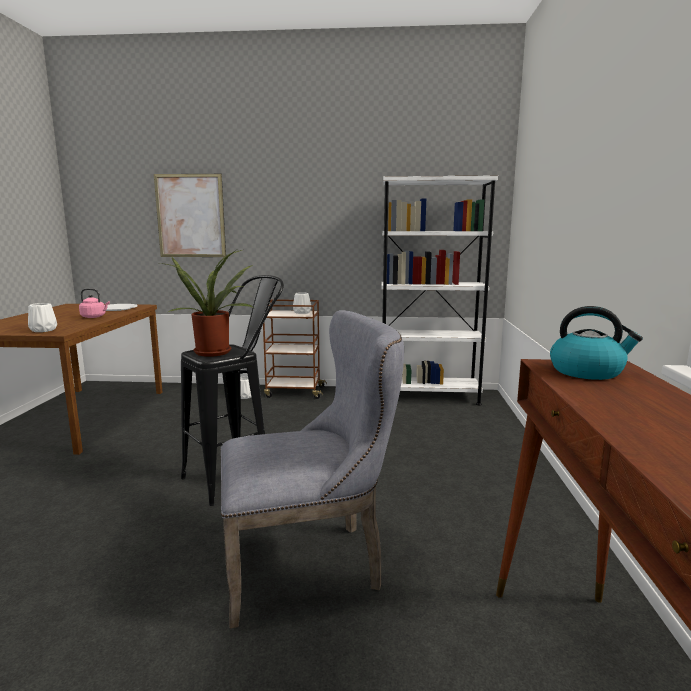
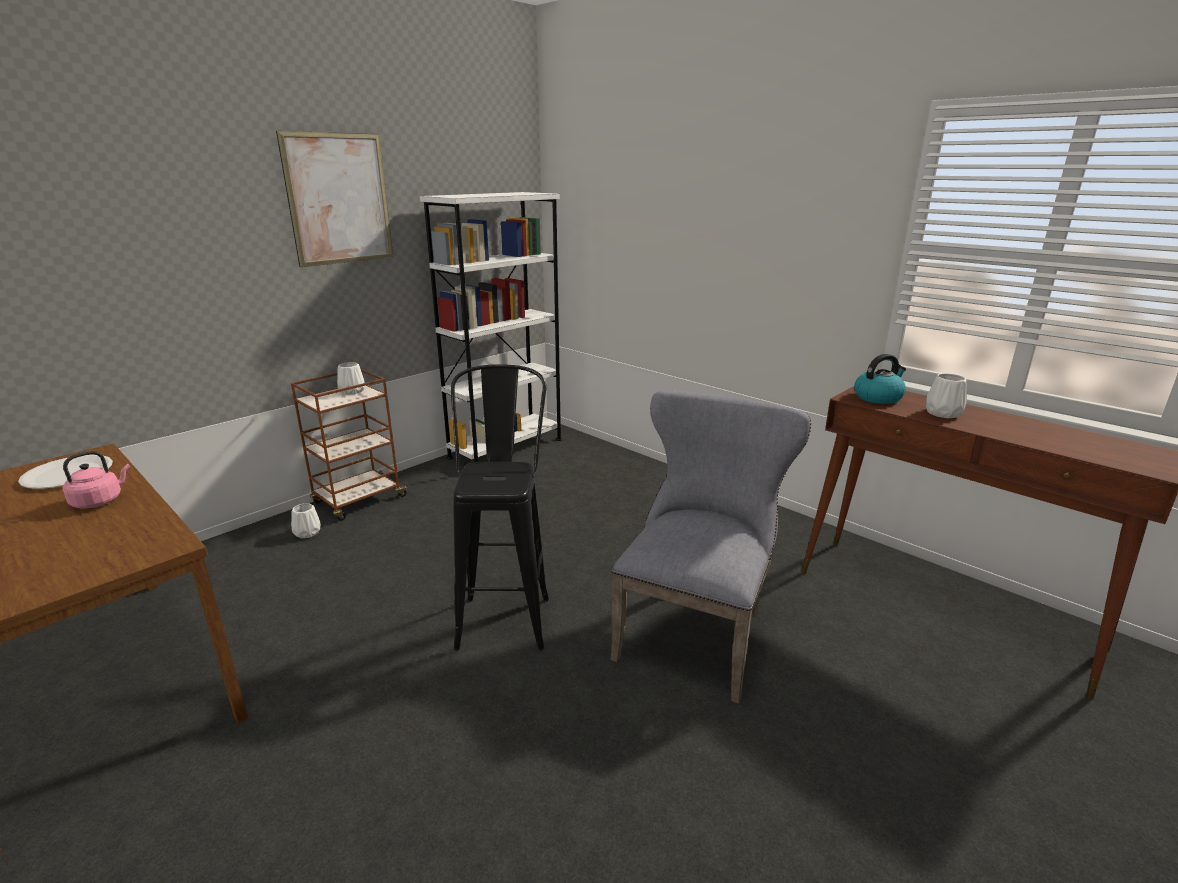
camera: 50 degrees left, 10 degrees up
(44, 330) = (116, 555): white vase -> white vase (941, 413)
(190, 216) = (116, 270): picture -> picture (339, 199)
(214, 351) = (489, 478): potted plant -> none

